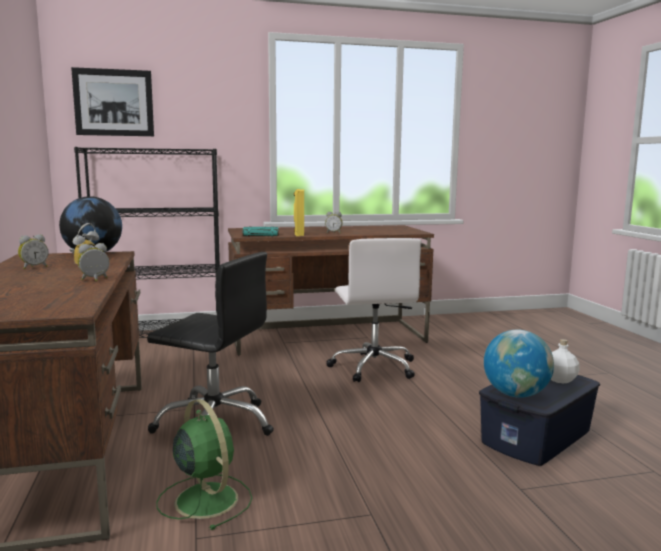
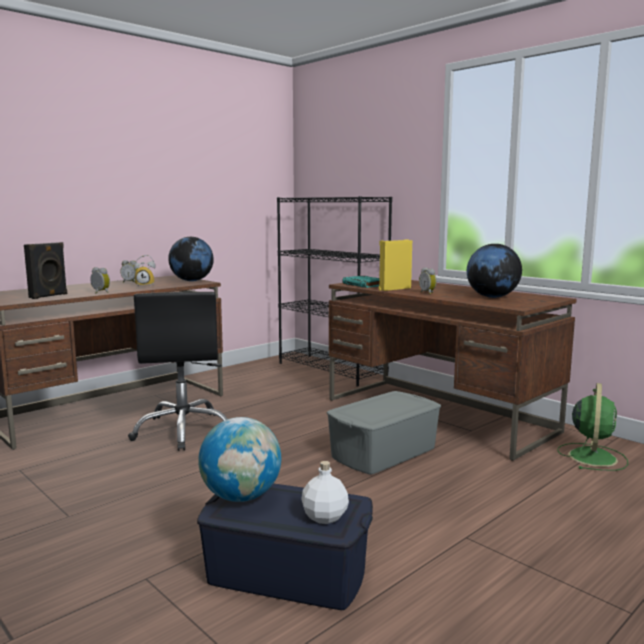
camera: 60 degrees right, 0 degrees up
(63, 295) = (49, 296): none -> black speaker
(114, 102) = (329, 157): picture -> none
(205, 499) = (69, 458): green fan -> green fan (592, 456)
(373, 367) = (383, 452): white office chair -> grey storage box
(374, 230) = (492, 297): none -> globe

